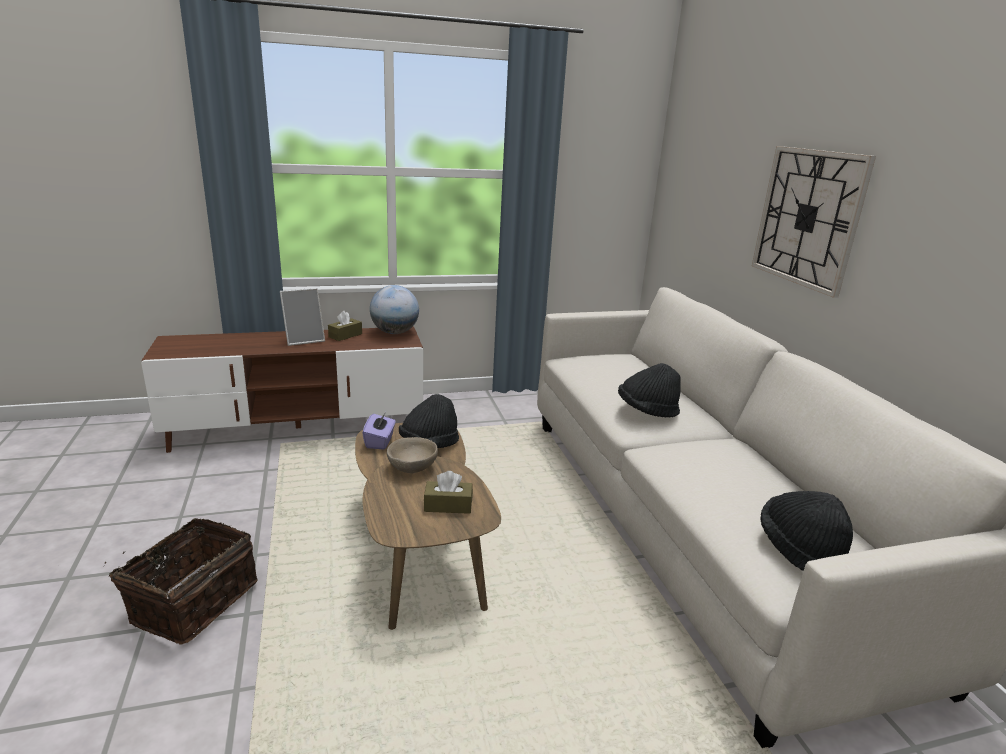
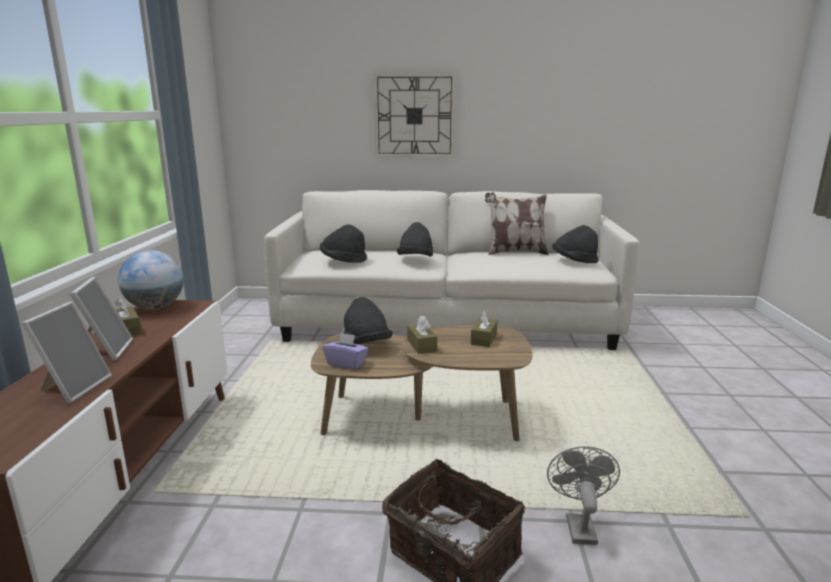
camera: 70 degrees left, 5 degrees down
(228, 694) = (578, 525): none -> grey fan
(244, 346) = (74, 387): none -> picture frame
(412, 467) = (421, 345): beige bowl -> brown tissue box
(595, 373) = (343, 260): none -> black hat
(785, 484) = (515, 252): none -> pillow

